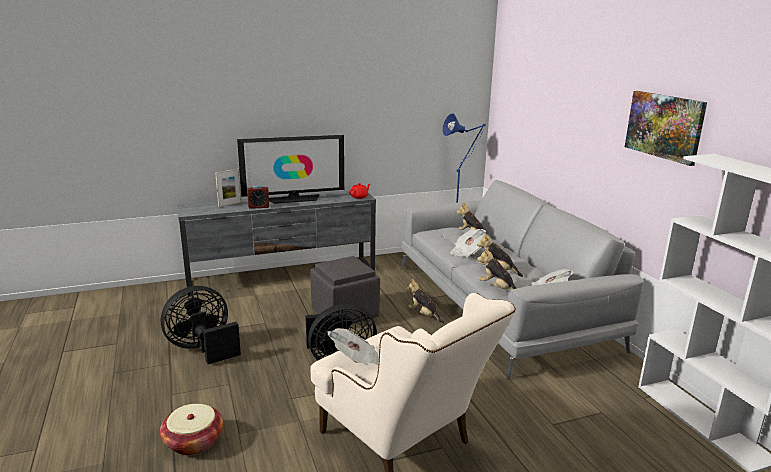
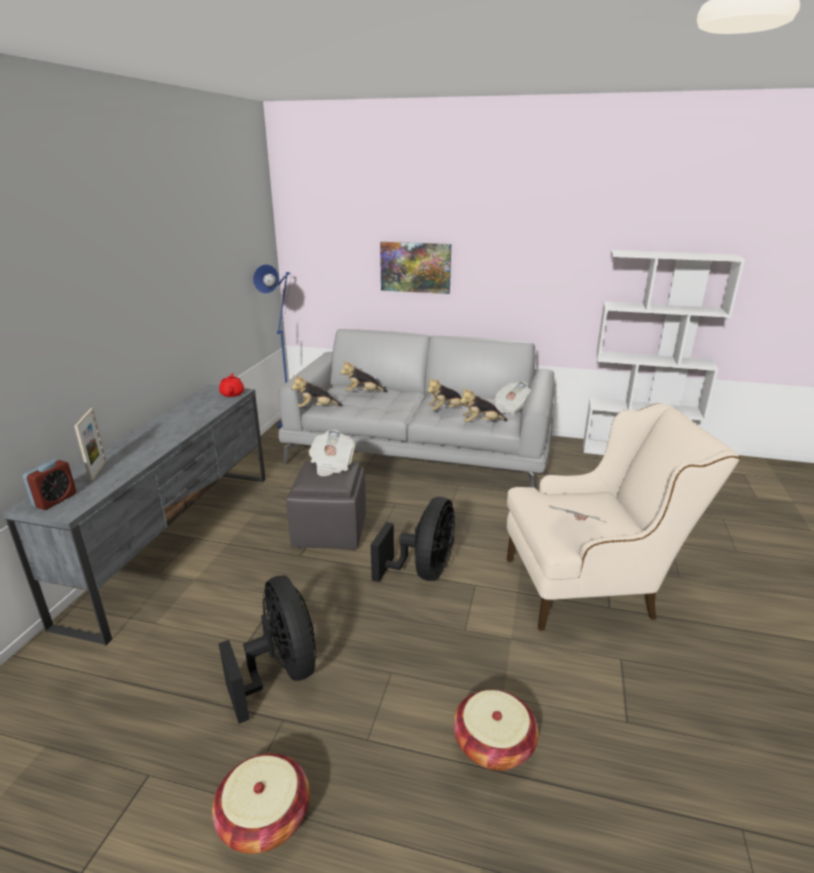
camera: 55 degrees left, 5 degrees up
(106, 383) = (265, 818): none -> basket
(203, 349) = (281, 672): black fan -> black fan turned 150 degrees clockwise
(258, 207) = (150, 454): alarm clock -> alarm clock (55, 500)
(294, 199) = (167, 427): television -> none
(424, 315) = (390, 489): plush toy -> plush toy (316, 408)
(468, 252) = (393, 407): newspaper -> newspaper (331, 465)
(664, 126) = (550, 235): picture -> picture (415, 267)

